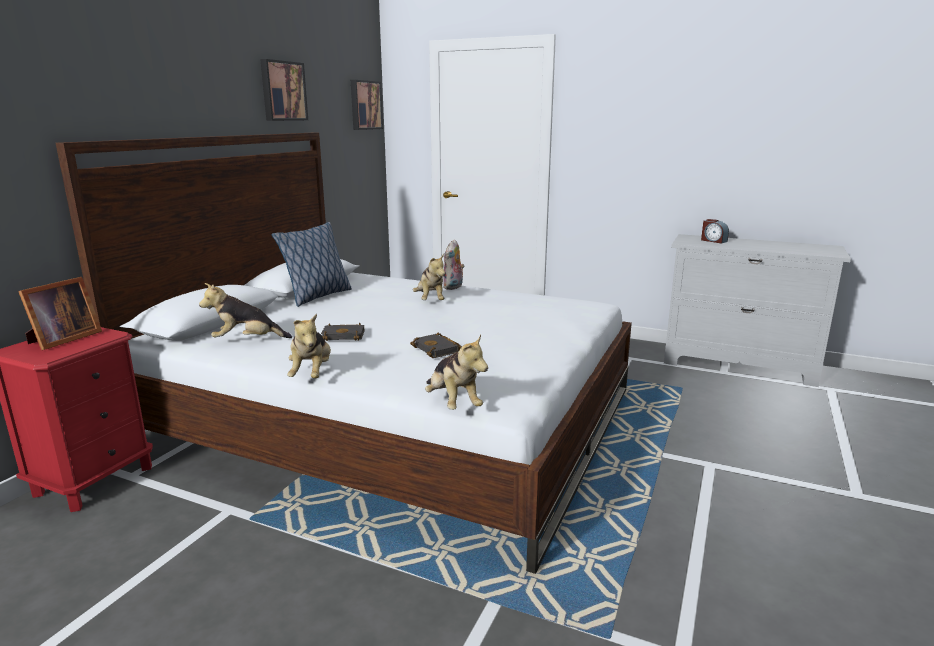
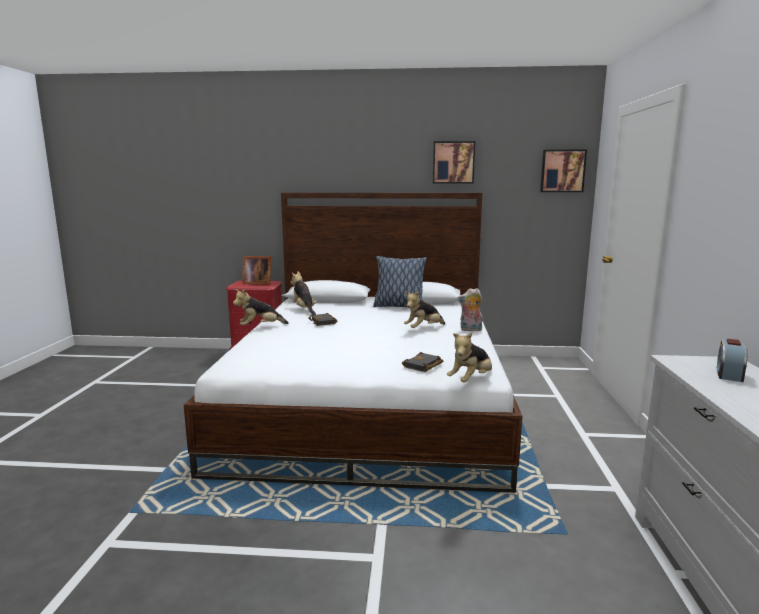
camera: 70 degrees right, 5 degrees down
(438, 349) = (308, 342): black book -> black book (423, 366)
(453, 403) = (226, 357): plush toy -> plush toy (471, 380)

